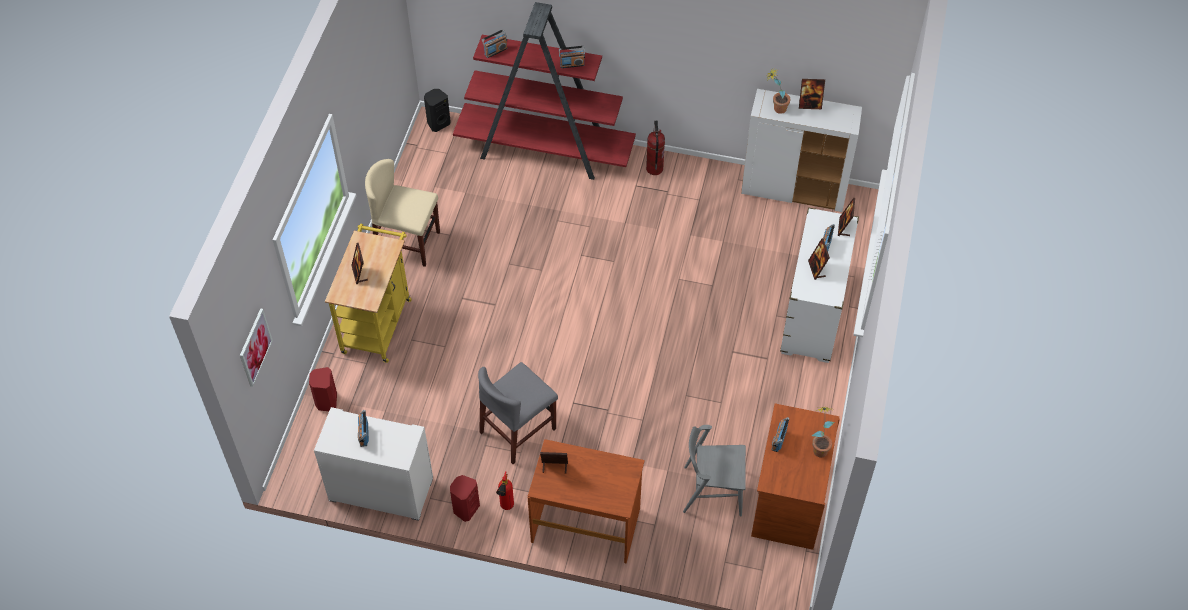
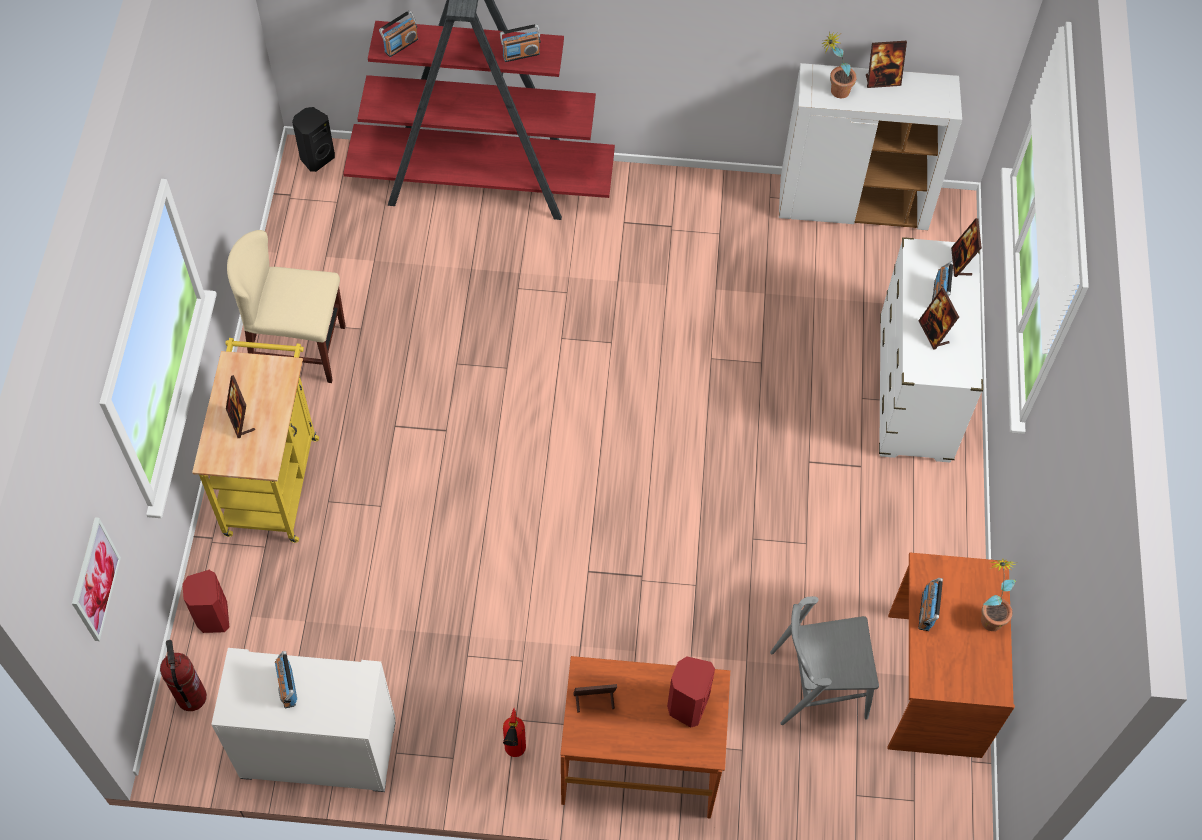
camera: 10 degrees left, 5 degrees up
(465, 508) = (453, 763): red speaker -> red speaker (687, 705)
(518, 430) = (512, 626): grey chair -> none
(654, 169) = (647, 194): fire extinguisher -> fire extinguisher (191, 697)

